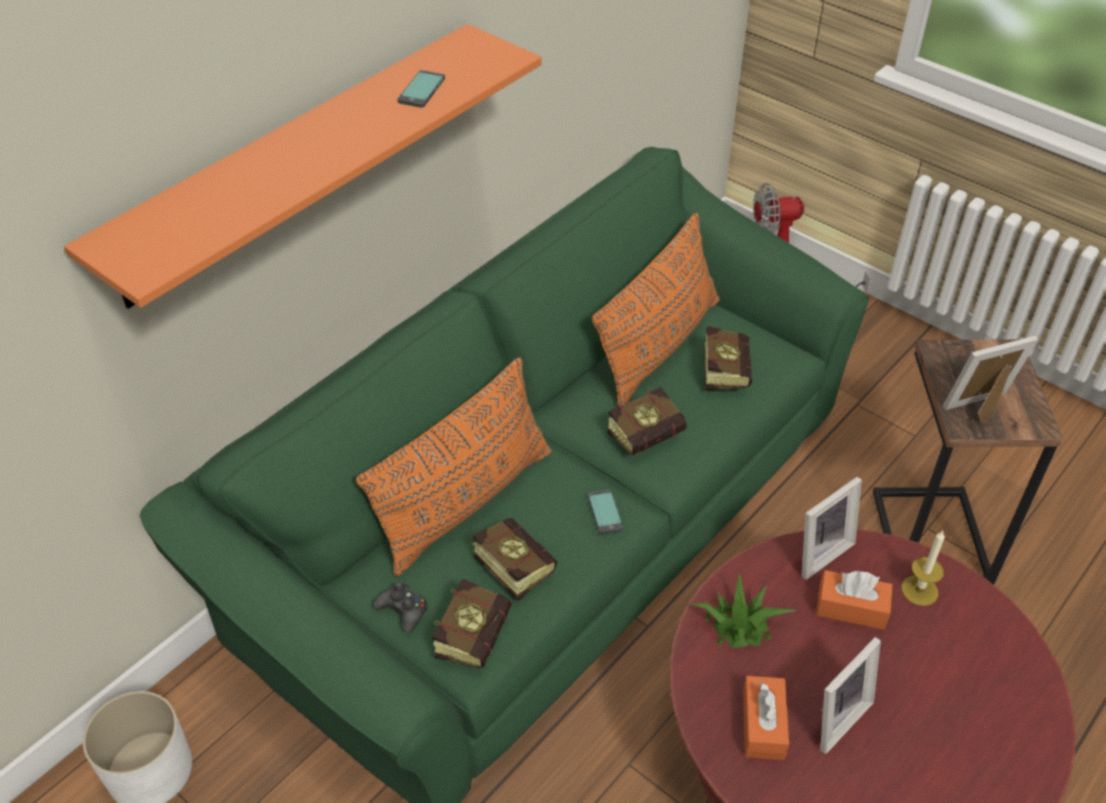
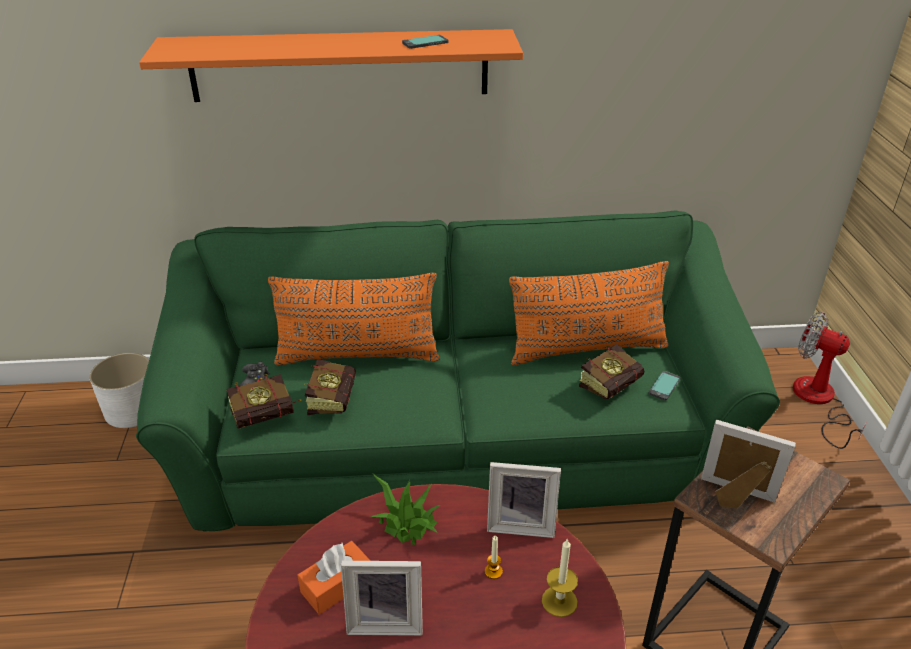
camera: 45 degrees right, 10 degrees down
(605, 512) = (423, 410): phone -> phone (664, 386)
(652, 435) = (510, 390): book -> none
(851, 608) = (493, 571): orange tissue box -> candle

